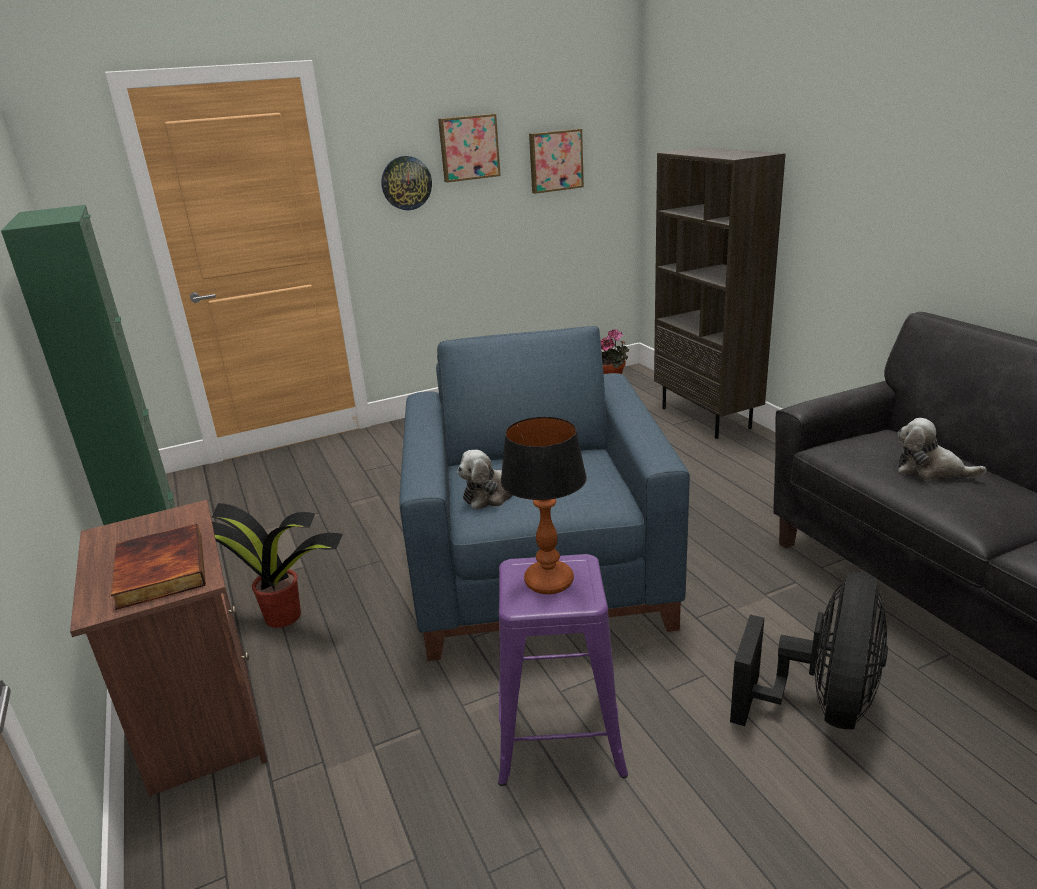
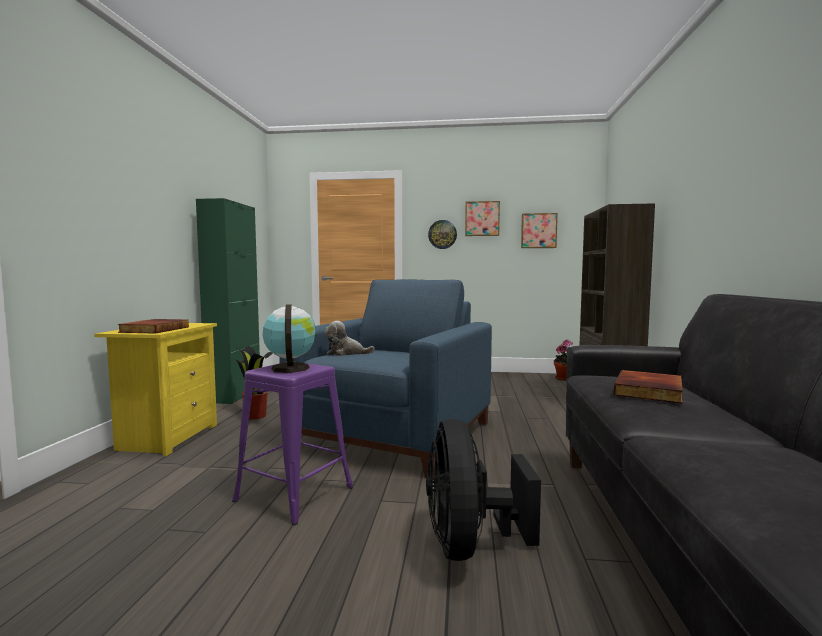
camera: 30 degrees right, 20 degrees down
(201, 725) = (167, 437): brown nightstand -> yellow nightstand
(548, 582) = (290, 368): table lamp -> globe
(819, 705) = (470, 545): black fan -> black fan turned 120 degrees clockwise
(930, 470) = (650, 391): plush toy -> book

